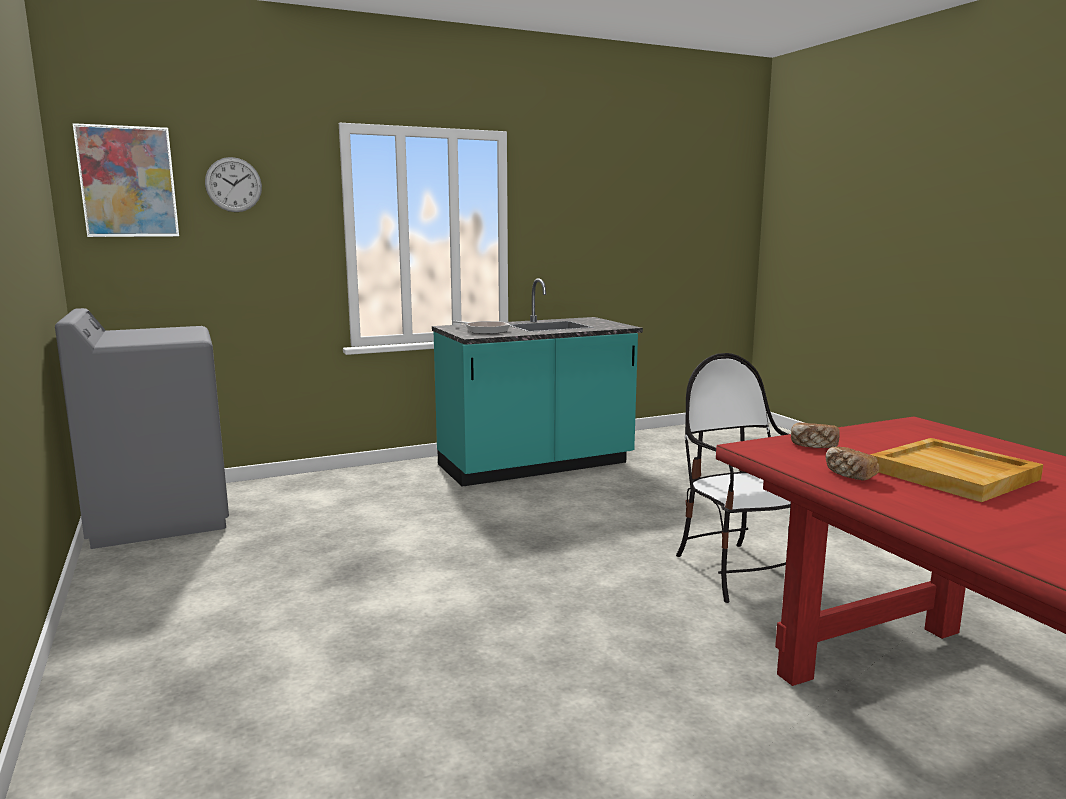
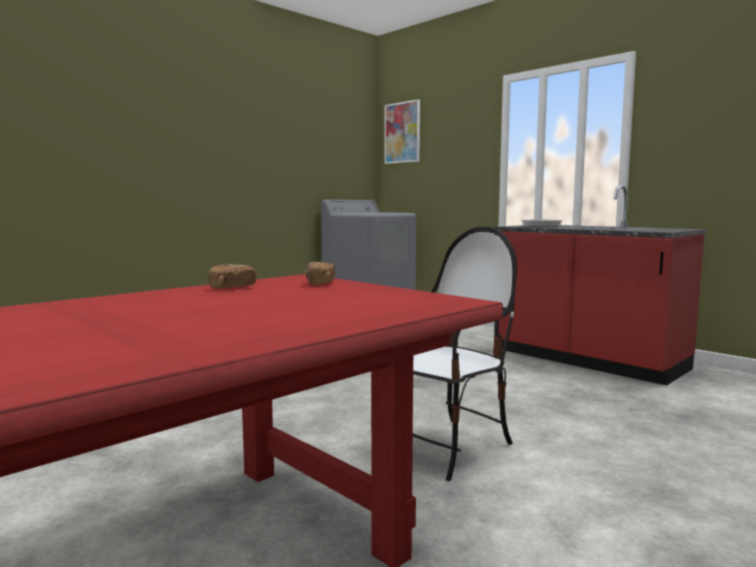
camera: 70 degrees right, 5 degrees down
(233, 184) = (445, 128): wall clock -> none
(536, 465) = (587, 360): turquoise counter -> red counter
(954, 474) = (245, 303): beige tray -> none

